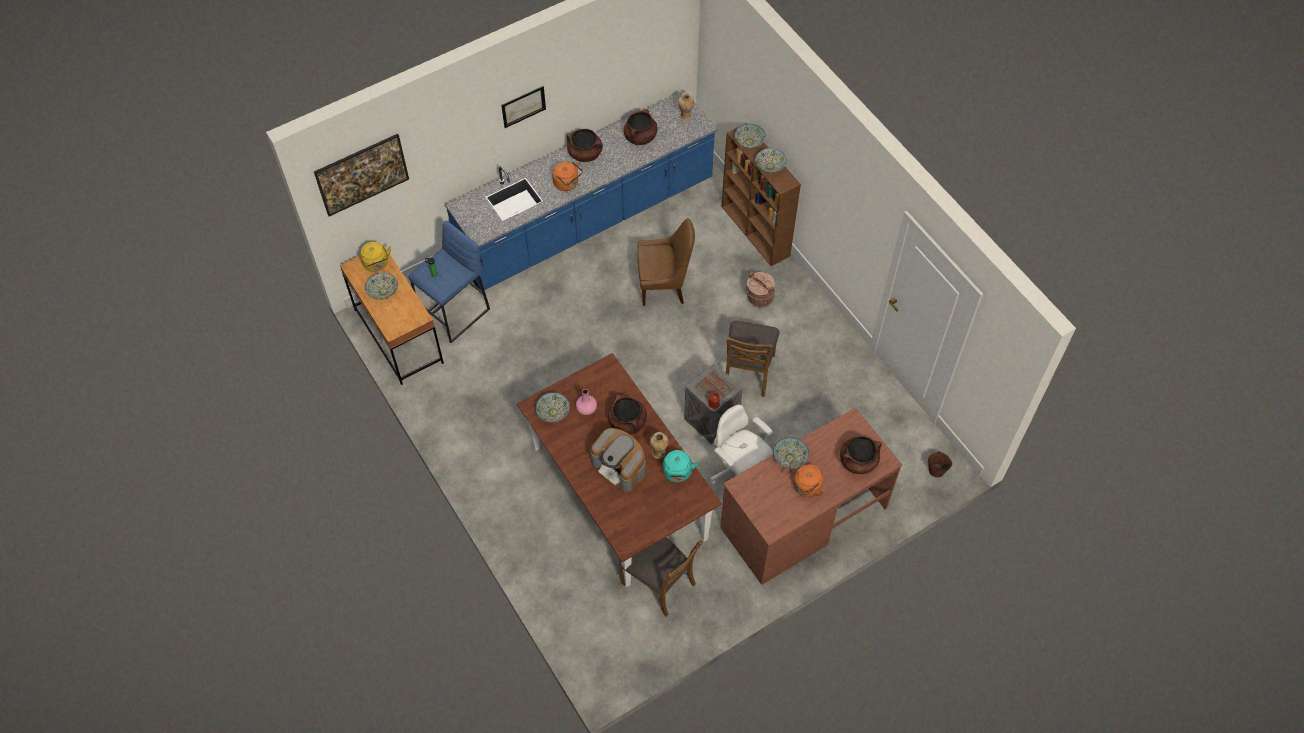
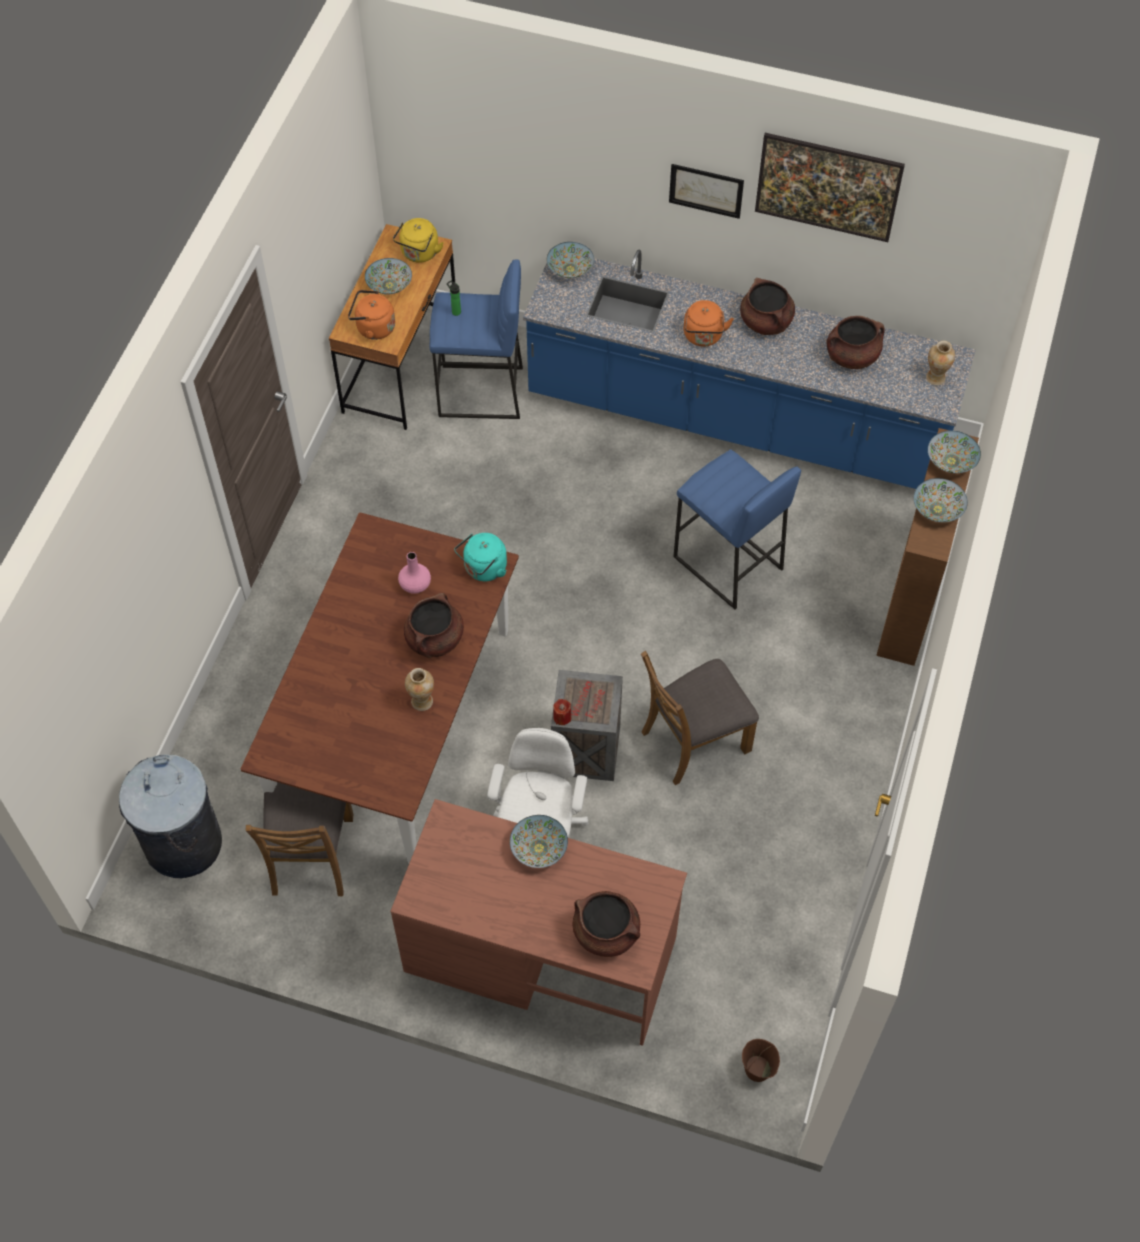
camera: 50 degrees right, 0 degrees up
(365, 185) = (447, 140): picture -> picture (824, 205)
(553, 412) = (379, 555): bowl -> bowl (570, 269)
(597, 639) = (183, 843): none -> grey trash can
(620, 467) = (366, 675): coffee machine -> none
(664, 286) = (727, 563): brown chair -> blue stool
(677, 473) = (411, 742): turquoise kettle -> turquoise kettle (483, 569)
(759, 297) = (815, 676): brown bucket -> none
(805, 488) = (510, 897): orange kettle -> orange kettle (373, 328)

